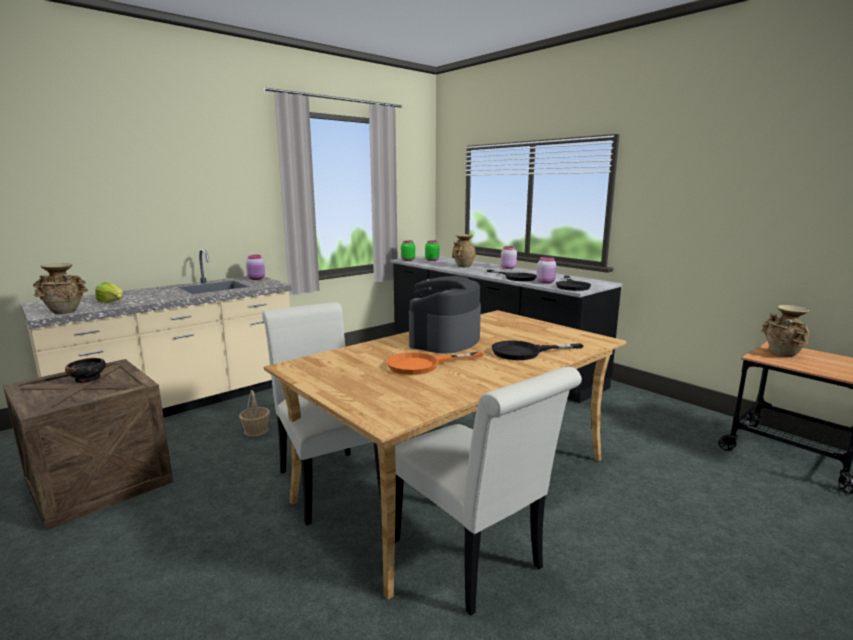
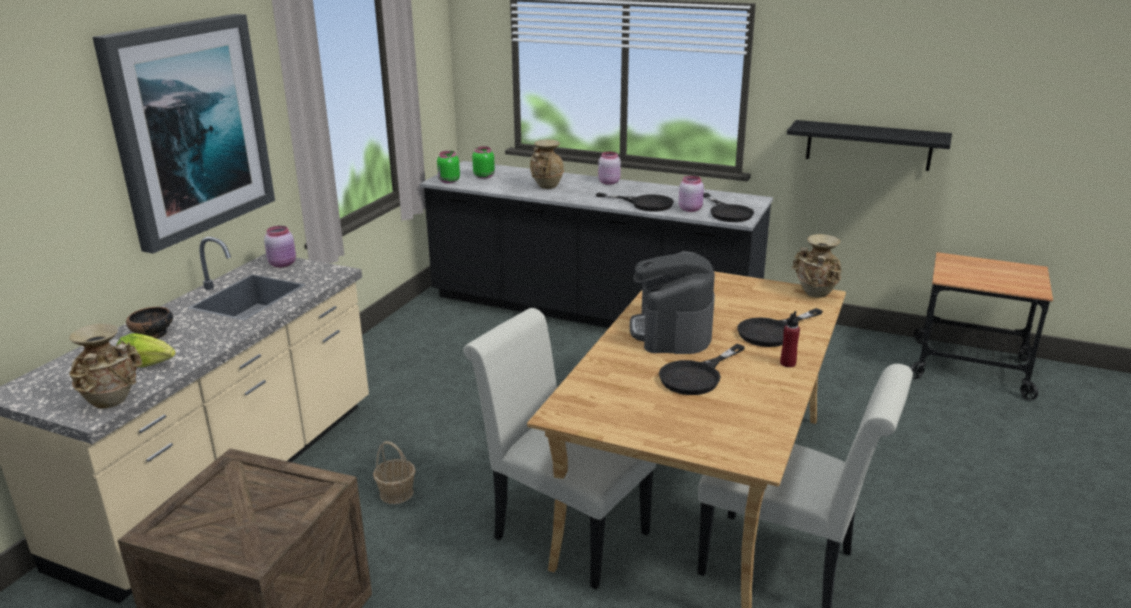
camera: 25 degrees left, 10 degrees up
(87, 379) = (235, 495): bowl -> bowl (153, 334)
(208, 185) = (189, 128): none -> picture
(422, 365) = (697, 376): orange frying pan -> black frying pan
(509, 370) = (787, 363): none -> red bottle
(707, 243) = (868, 145): none -> black shelf
(782, 354) = (962, 271): beige vase -> beige vase (815, 294)

